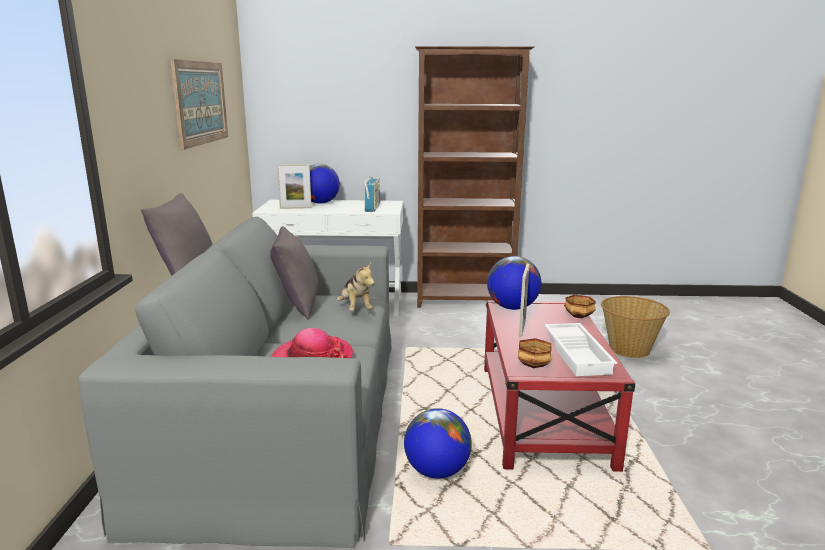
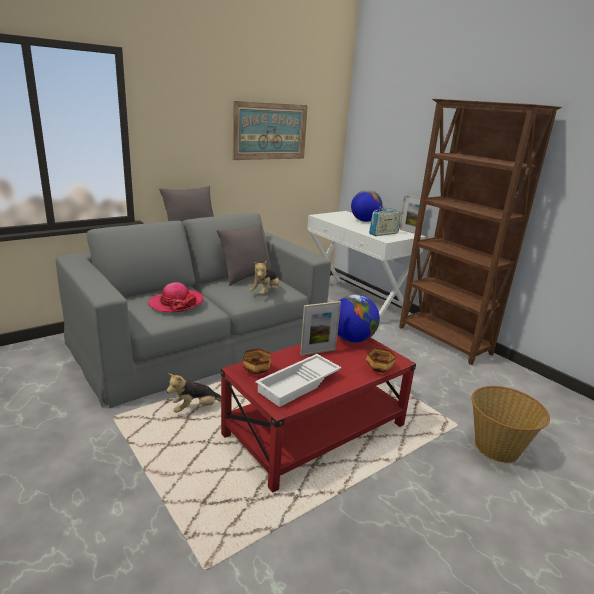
camera: 50 degrees right, 5 degrees up
(295, 208) = (339, 219): picture frame -> picture frame (410, 232)
(437, 471) = (195, 408): globe -> plush toy

